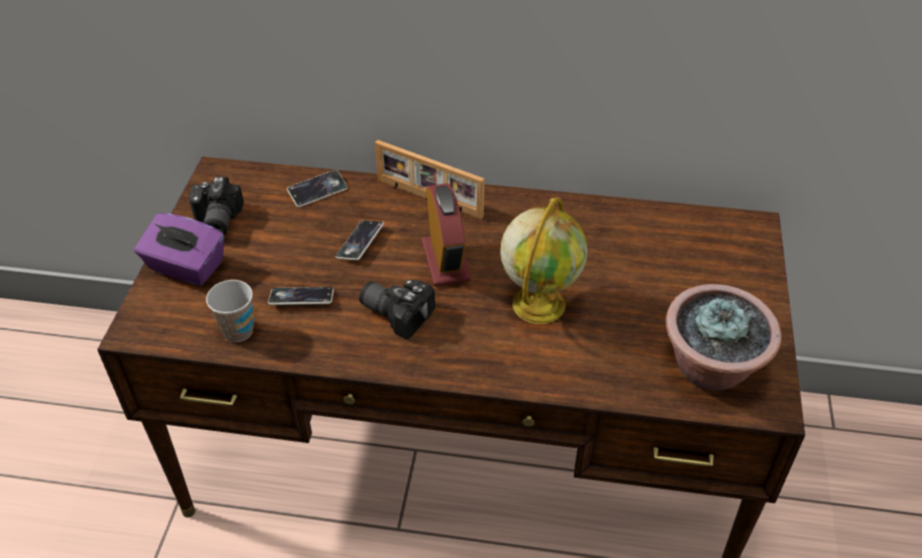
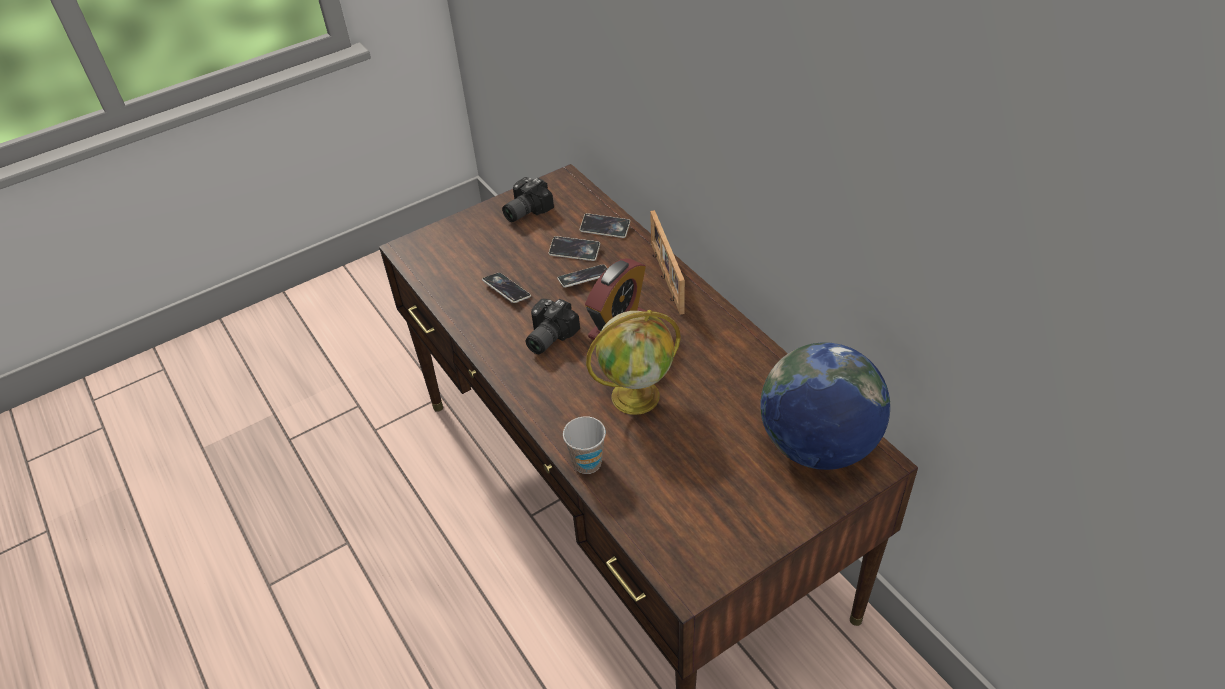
camera: 50 degrees right, 0 degrees up
(185, 267) = (474, 228): purple tissue box -> none
(238, 331) = (451, 285): cup -> cup (587, 463)
(317, 226) = (574, 251): none -> phone
(397, 311) = (546, 336): camera -> camera turned 135 degrees counterclockwise
(706, 243) = (817, 445): none -> globe
(711, 369) = (684, 527): potted plant -> none

